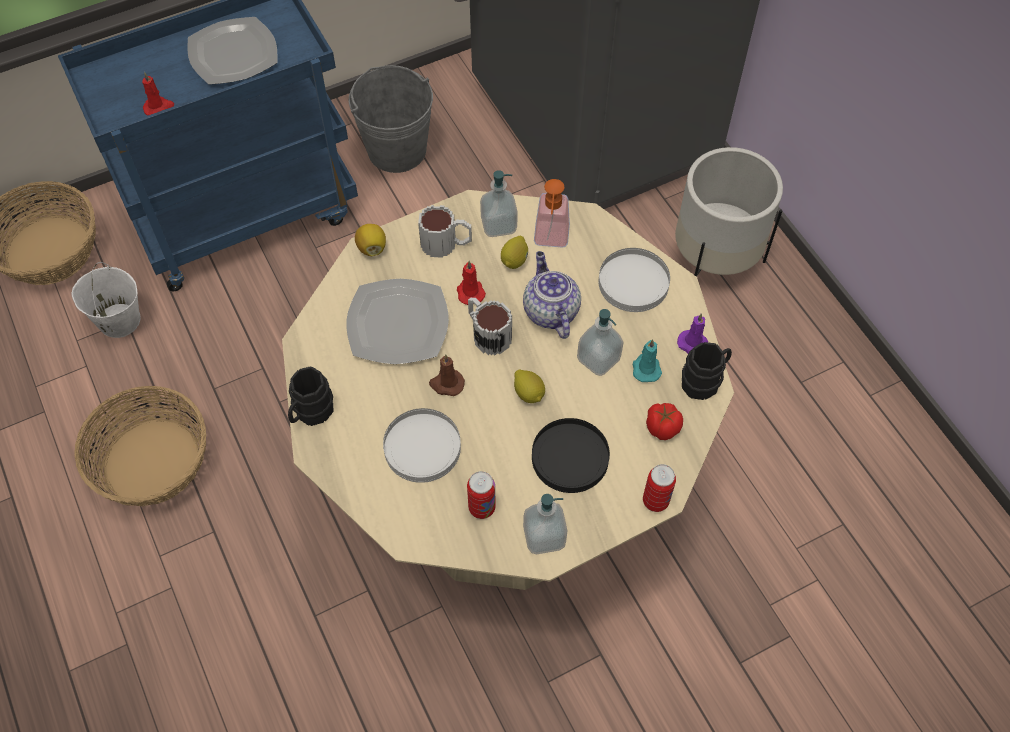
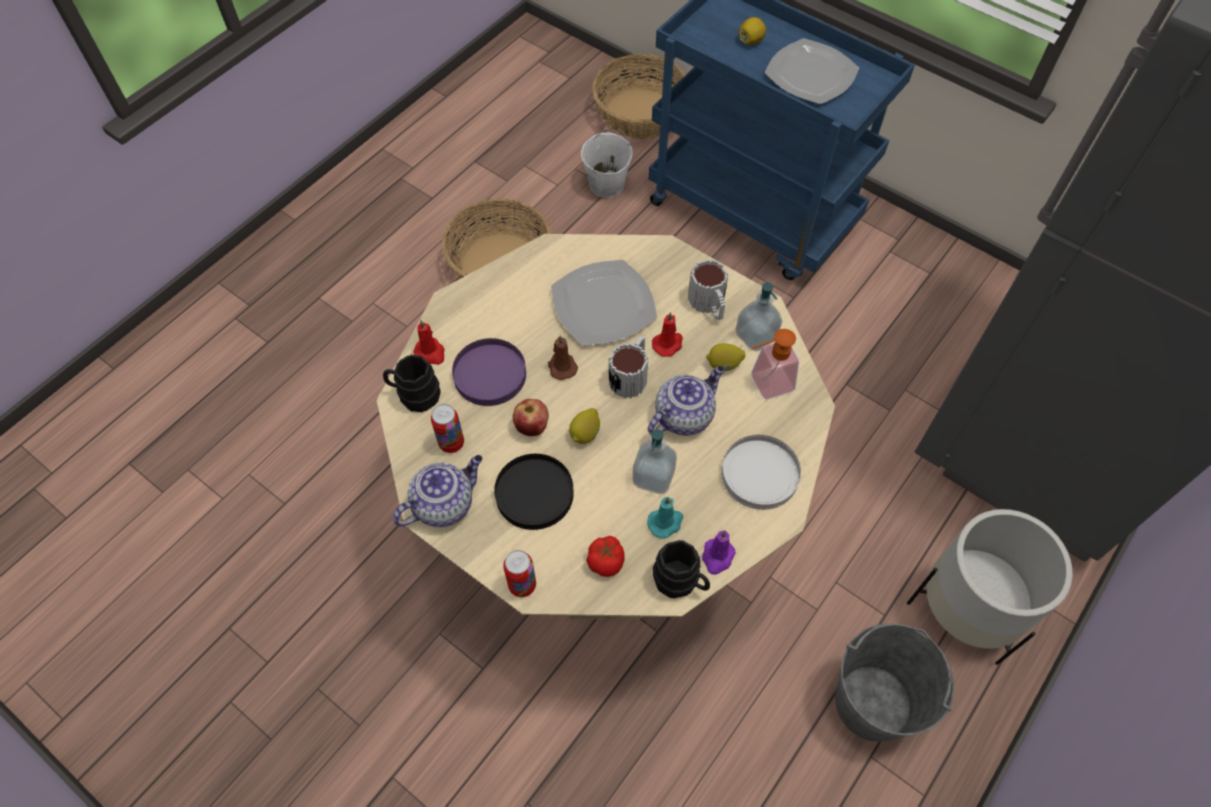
camera: 65 degrees right, 0 degrees up
(159, 107) = (721, 57): red candle -> red candle (430, 353)
(310, 412) = (485, 283): black mug -> black mug (414, 395)
(372, 248) = (670, 253): lemon -> lemon (750, 41)
(397, 150) = (895, 285): grey bucket -> grey bucket (873, 703)
(422, 447) = (490, 374): white plate -> purple plate
(500, 433) = (532, 427): none -> apple
(544, 536) = (444, 503): soap dispenser -> teapot

